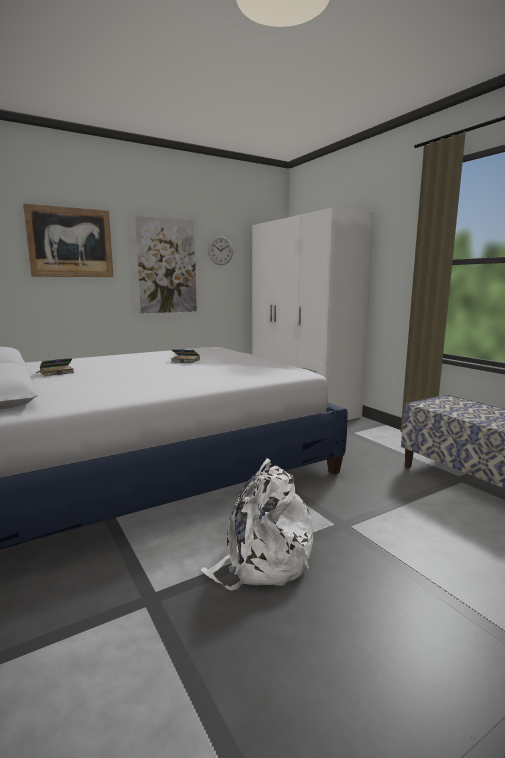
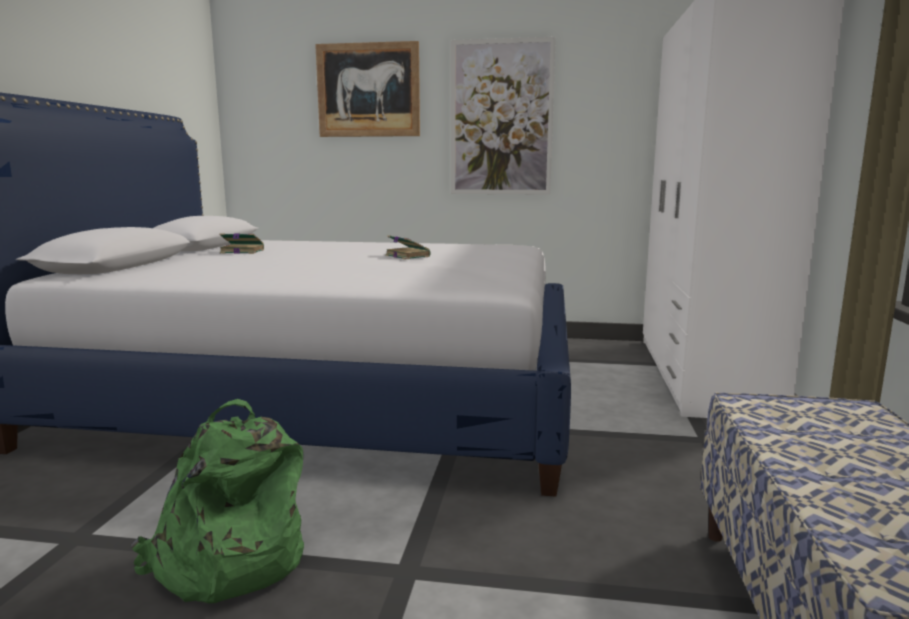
camera: 40 degrees right, 0 degrees up
(220, 250) = (597, 88): wall clock -> none
(262, 561) = (228, 561): white backpack -> green backpack

